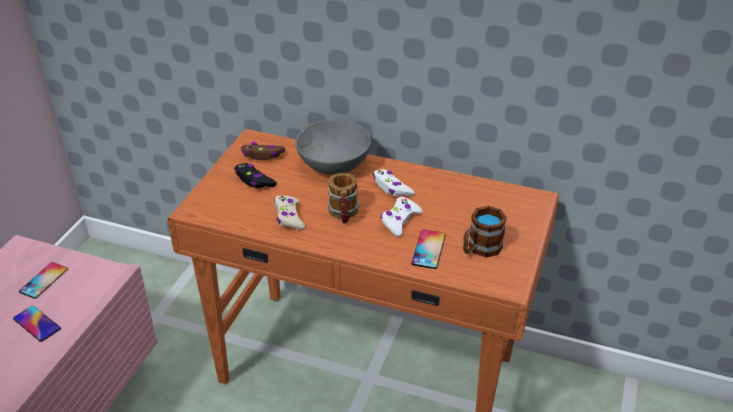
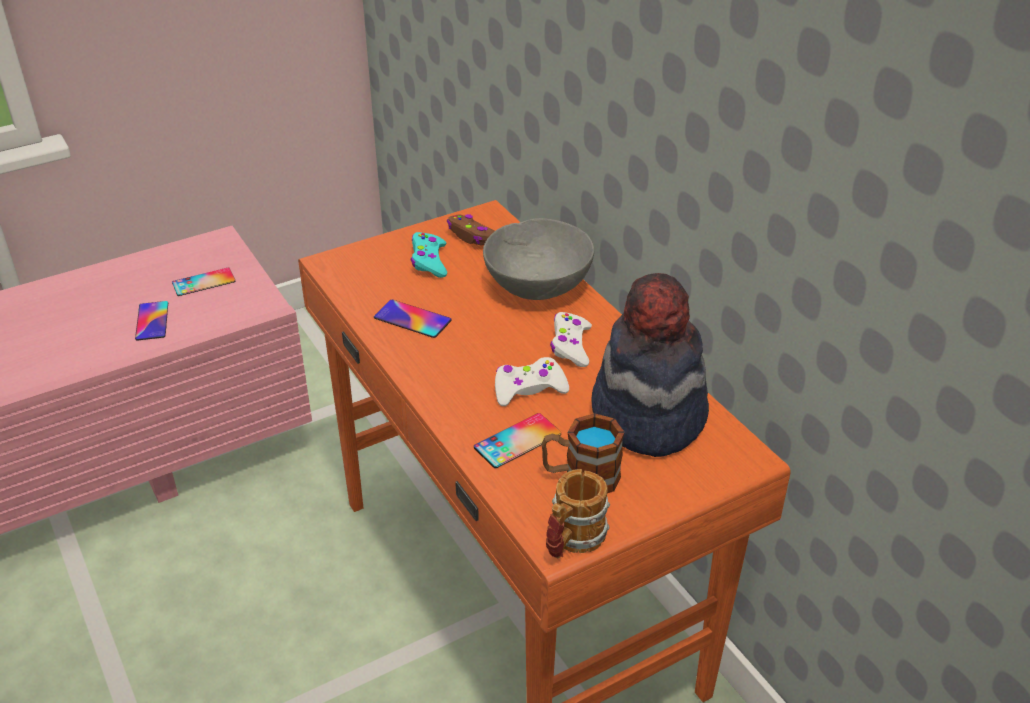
camera: 40 degrees right, 0 degrees up
(254, 181) = (429, 261): black game controller -> turquoise game controller
(289, 217) = (412, 319): beige game controller -> phone
(343, 214) = (474, 347): mug -> mug (572, 541)
(471, 203) = (647, 415): none -> hat

